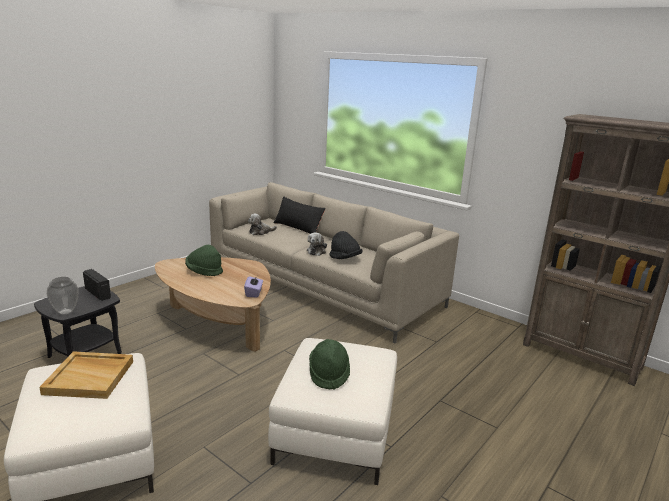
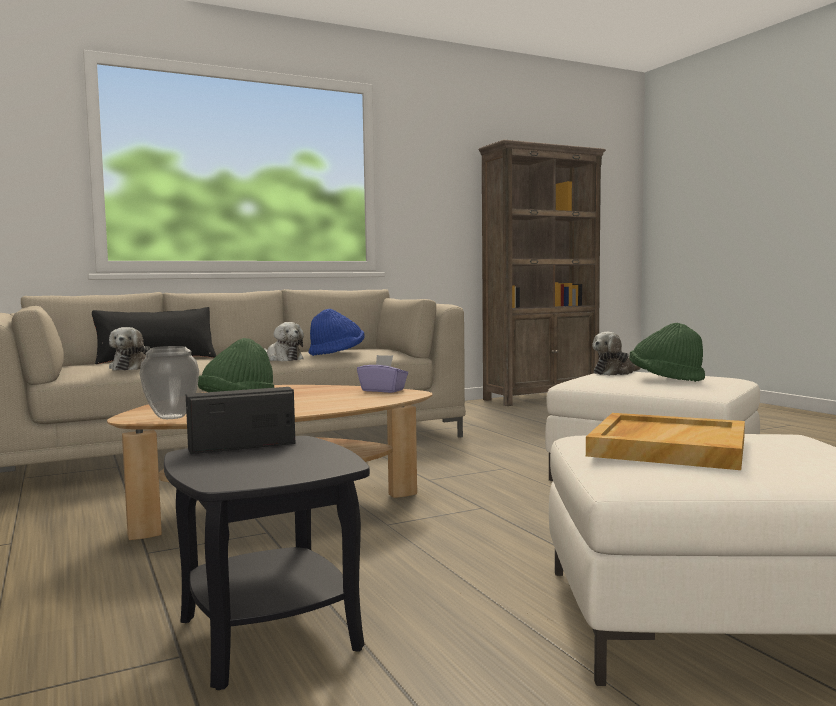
camera: 65 degrees left, 15 degrees down
(66, 312) = (324, 464): vase -> vase (172, 417)
(345, 258) = (337, 353): black hat -> blue hat
(360, 354) = (615, 373): none -> plush toy

